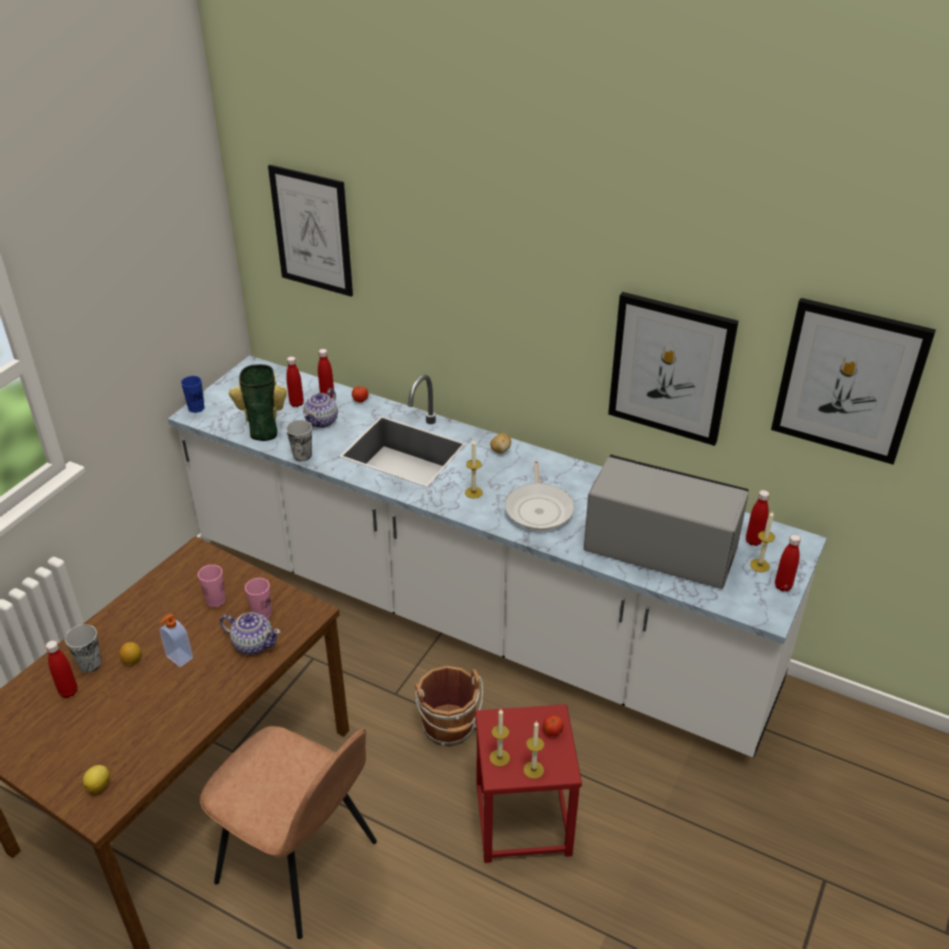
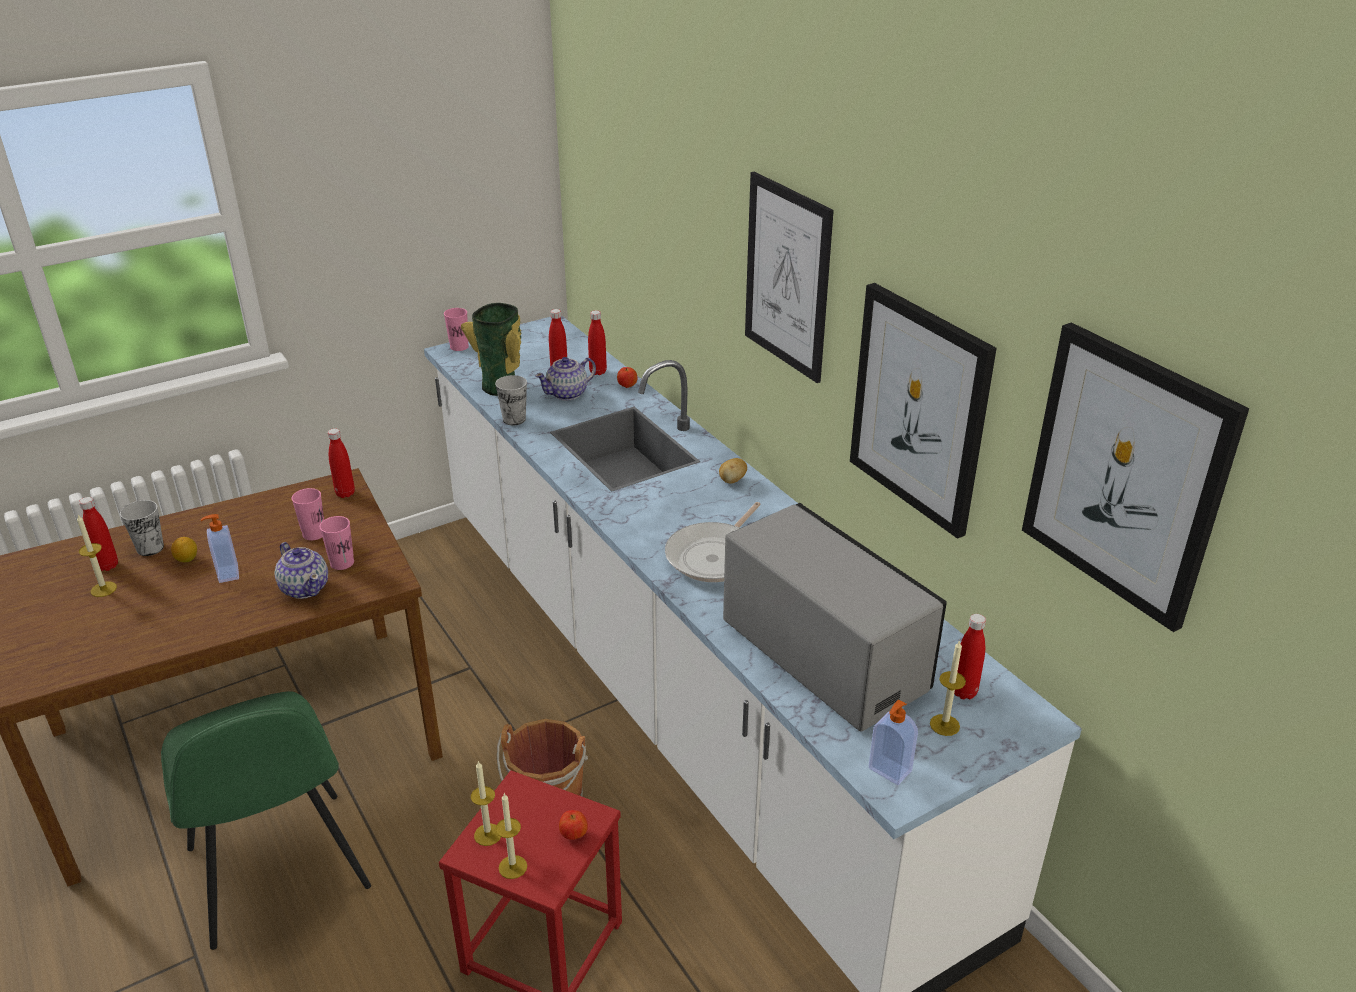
camera: 30 degrees right, 5 degrees down
(99, 785) = (42, 661): lemon -> none
(196, 408) = (459, 347): blue cup -> pink cup
(300, 864) = (278, 872): brown chair -> green chair
(312, 231) = (612, 164): picture -> picture (787, 277)
(473, 492) = (657, 514): candle -> candle (103, 589)
(754, 605) = (889, 771): none -> soap dispenser
(783, 586) = (954, 763): red bottle -> red bottle (345, 493)

